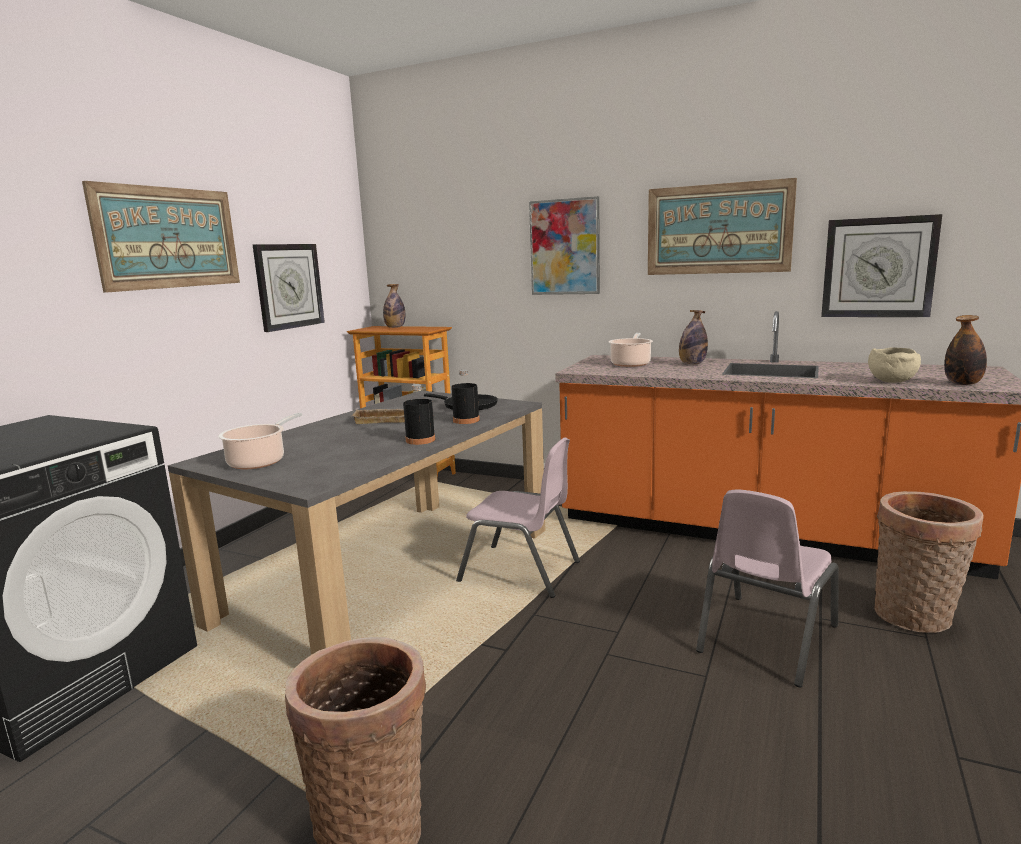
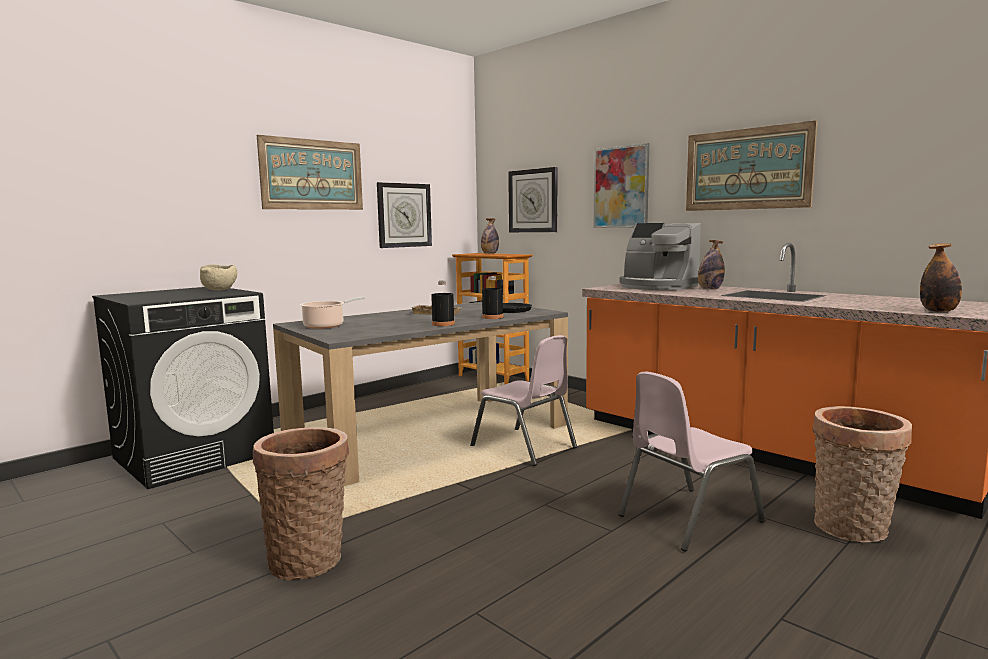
camera: 20 degrees right, 5 degrees down
(631, 363) = (657, 286): cooking pot -> coffee machine
(878, 267) = (895, 203): wall clock -> wall clock (533, 201)
(890, 381) = (868, 306): beige bowl -> beige bowl (220, 290)

